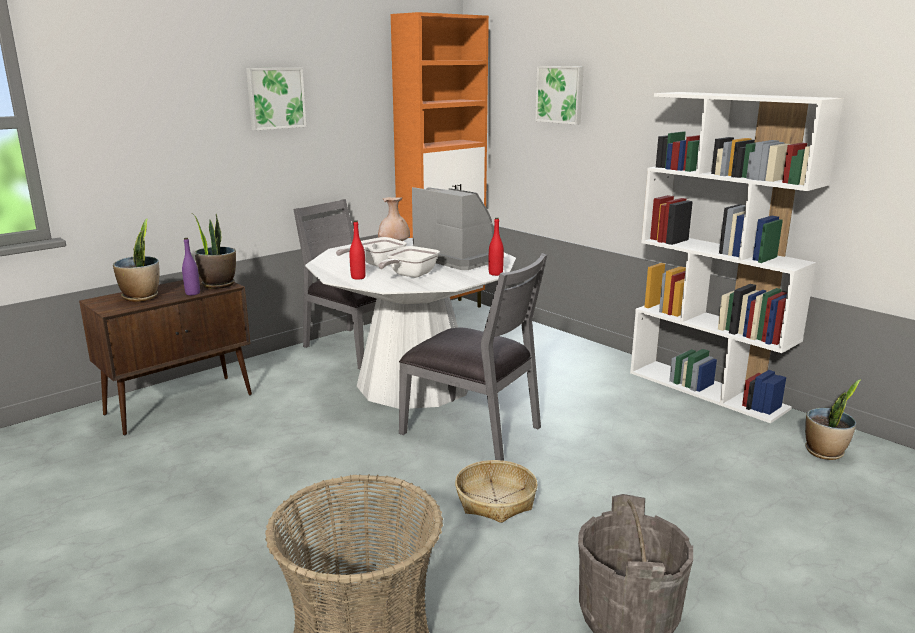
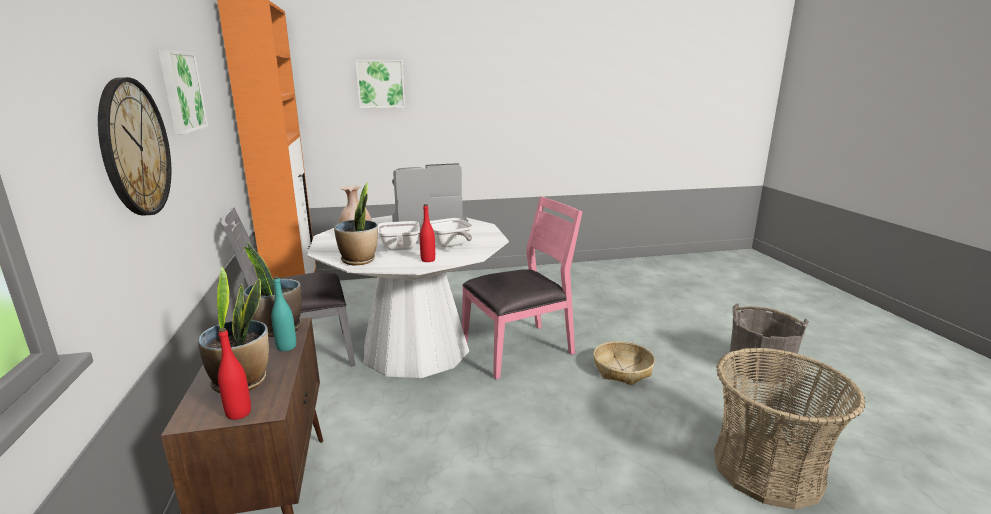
camera: 60 degrees left, 0 degrees up
(182, 136) = (134, 148): none -> wall clock
(192, 293) = (286, 347): purple bottle -> turquoise bottle
(473, 429) = (519, 349): grey chair -> pink chair
(495, 273) = (486, 225): red bottle -> red bottle (238, 413)
(707, 390) = (542, 270): white bookcase -> none
(825, 452) = (631, 272): potted plant -> potted plant (359, 260)

